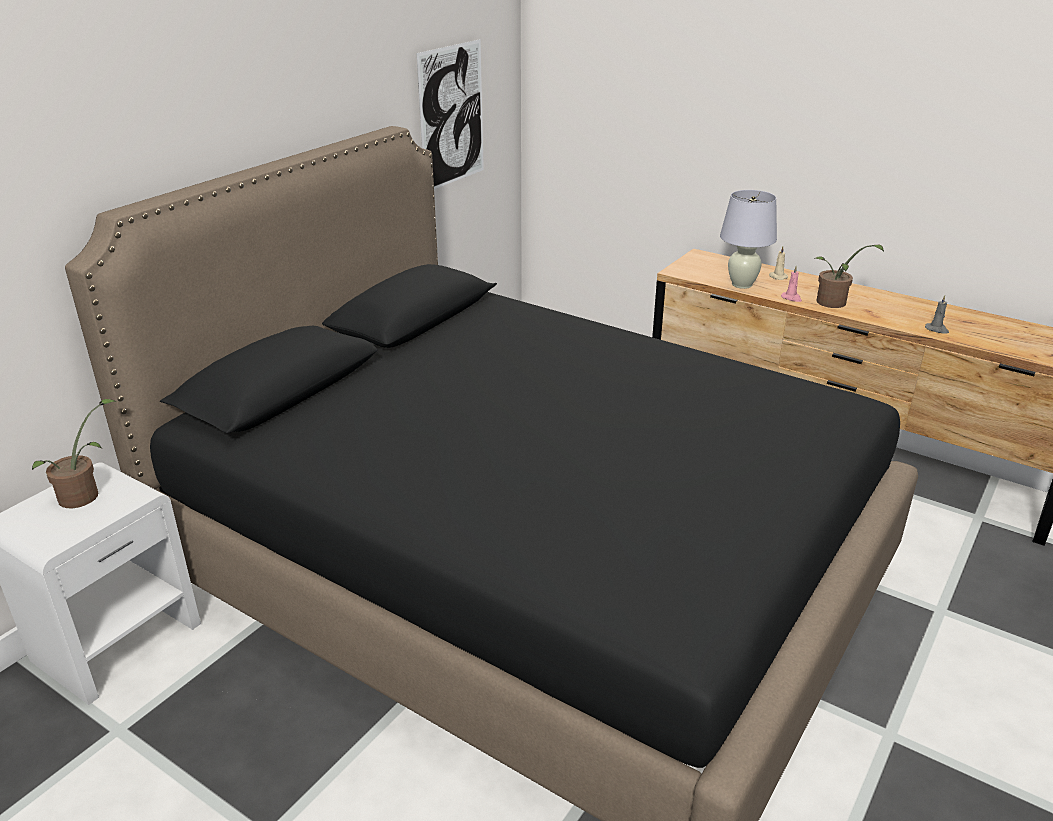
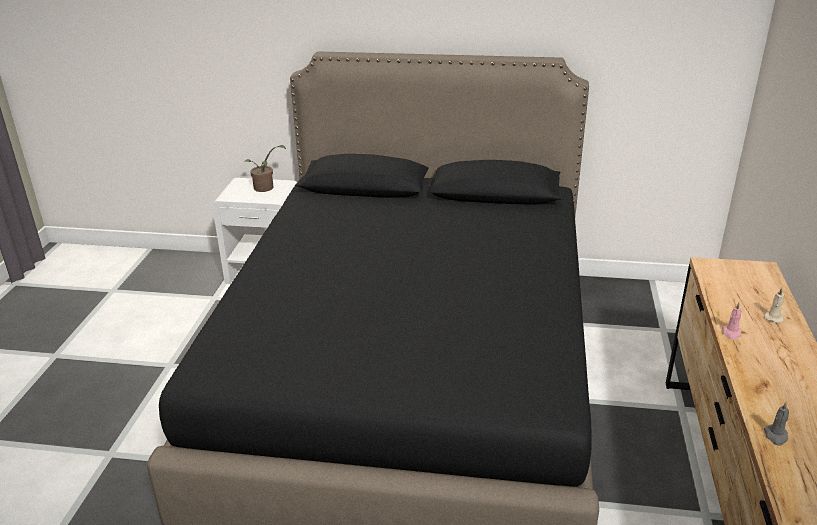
camera: 65 degrees right, 0 degrees up
(452, 115) = (647, 66): picture -> none
(741, 284) = (725, 301): white table lamp -> none
(834, 304) = (753, 360): potted plant -> none

